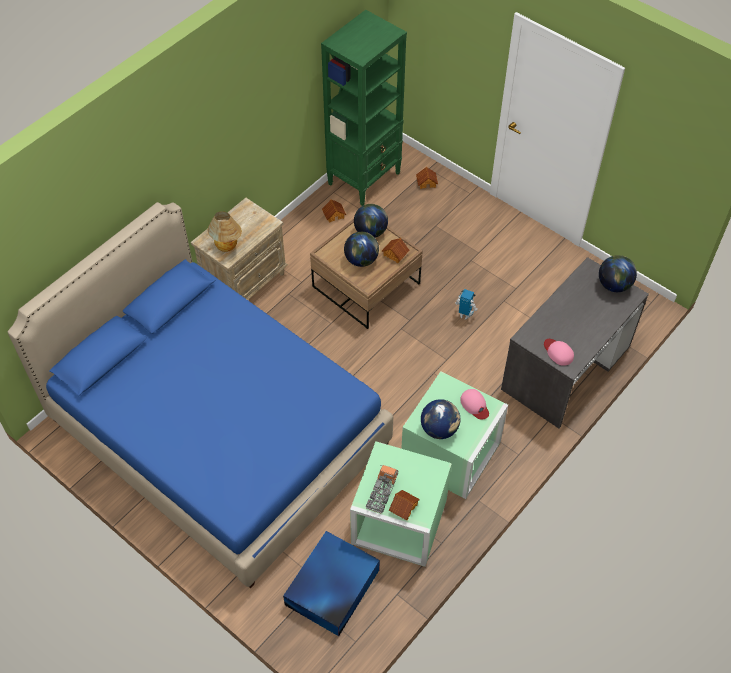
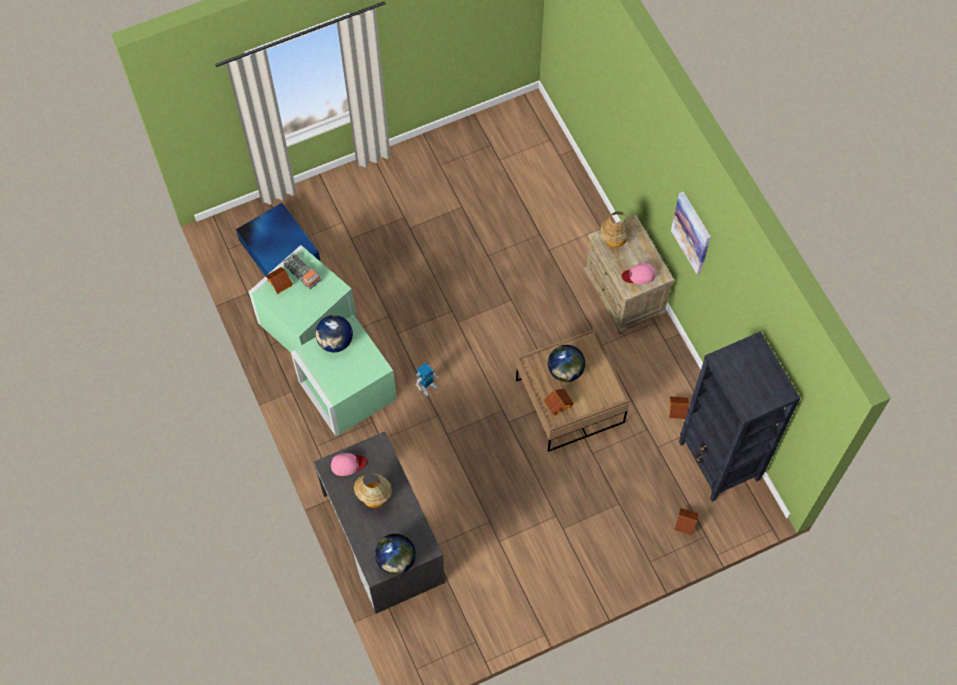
camera: 115 degrees right, 10 degrees up
(219, 432) = (464, 219): blue bed -> none
(235, 127) = (692, 232): none -> picture
(364, 178) = (719, 462): green bookcase -> black bookcase
(371, 232) = (598, 394): globe -> none
(465, 314) = (490, 476): toy robot -> toy robot (427, 386)
(475, 405) = (343, 381): pink cap -> pink cap (639, 275)
(574, 321) = (374, 498): none -> table lamp

